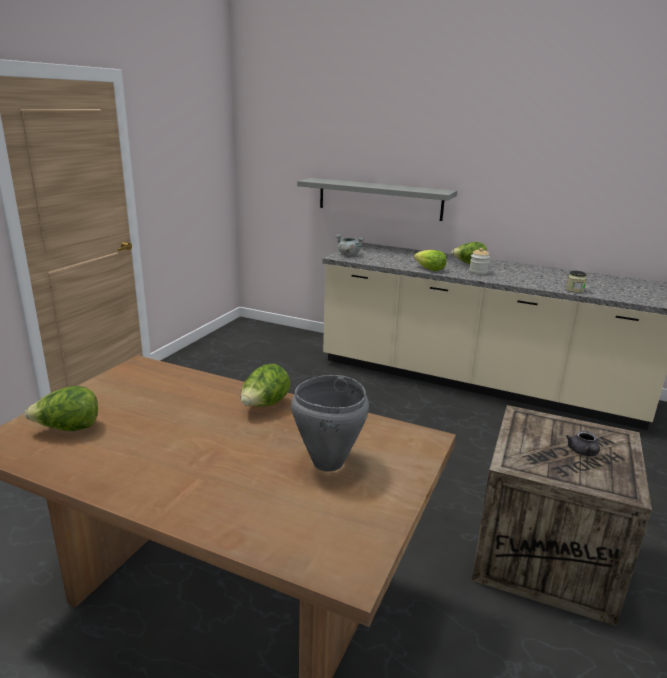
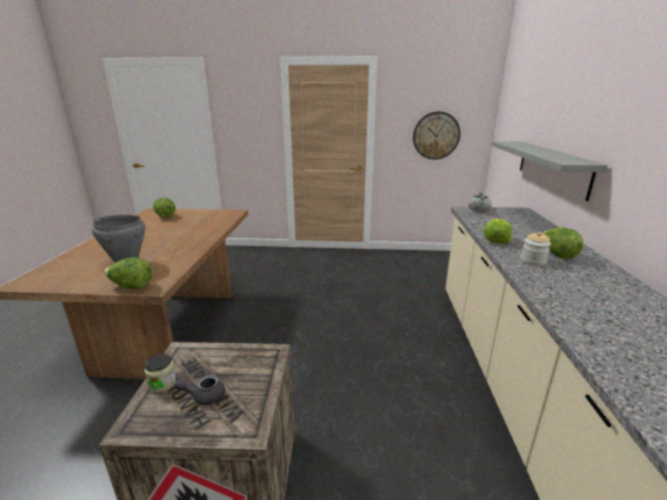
camera: 70 degrees right, 0 degrees up
(193, 181) = (436, 135): none -> wall clock
(264, 405) = (194, 241): lettuce -> lettuce (131, 287)
(574, 290) = (575, 326): jar -> jar (162, 383)

